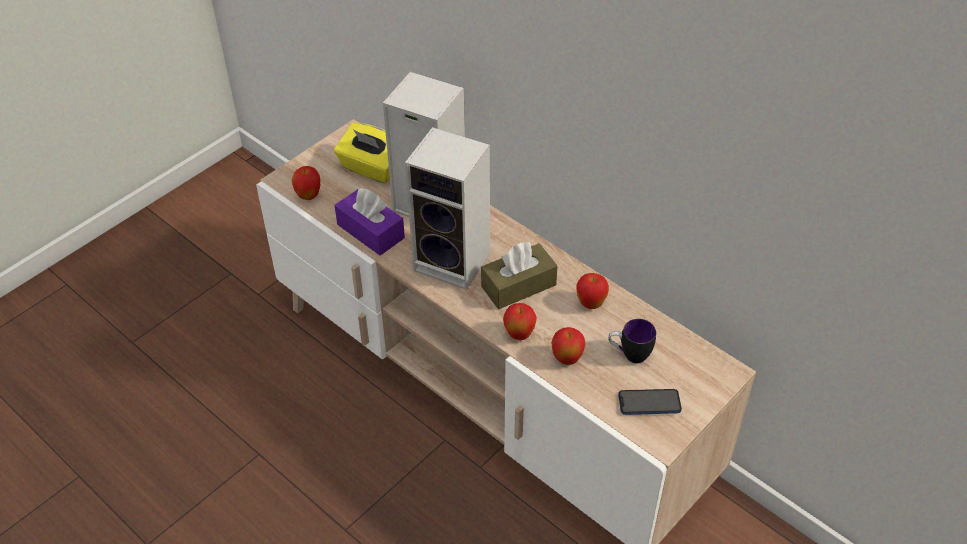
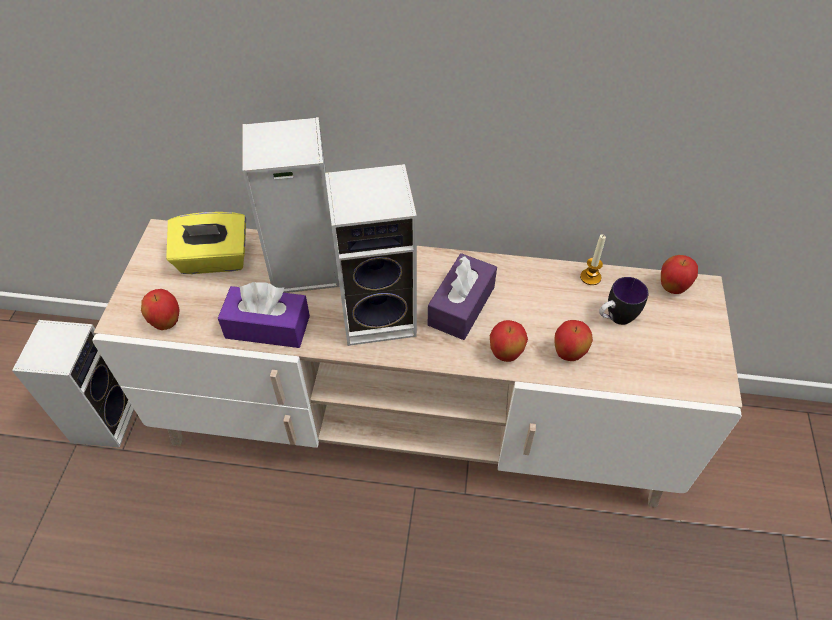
camera: 35 degrees left, 5 degrees up
(261, 265) = (104, 418): none -> speaker
(518, 286) = (461, 306): brown tissue box -> purple tissue box
(590, 304) = (539, 289): apple -> apple (672, 288)
(640, 316) = (590, 277): none -> candle
(649, 403) = (672, 355): phone -> none

